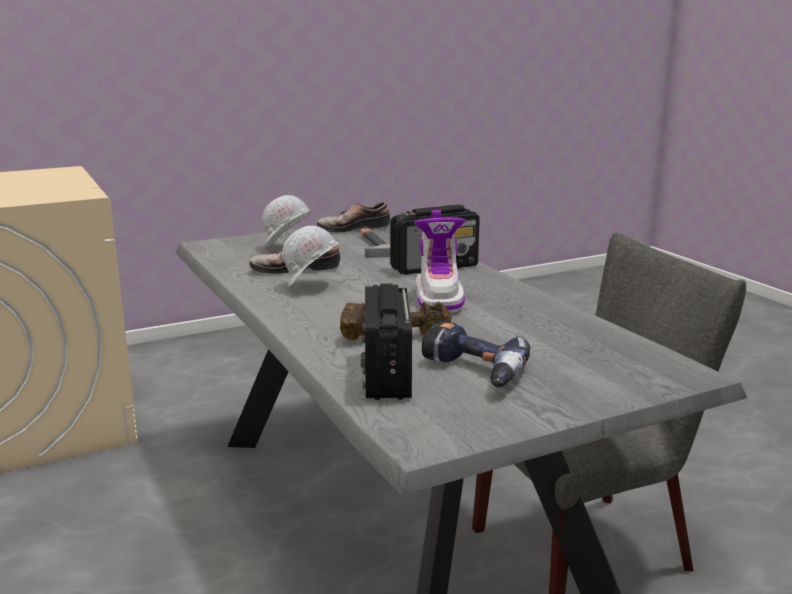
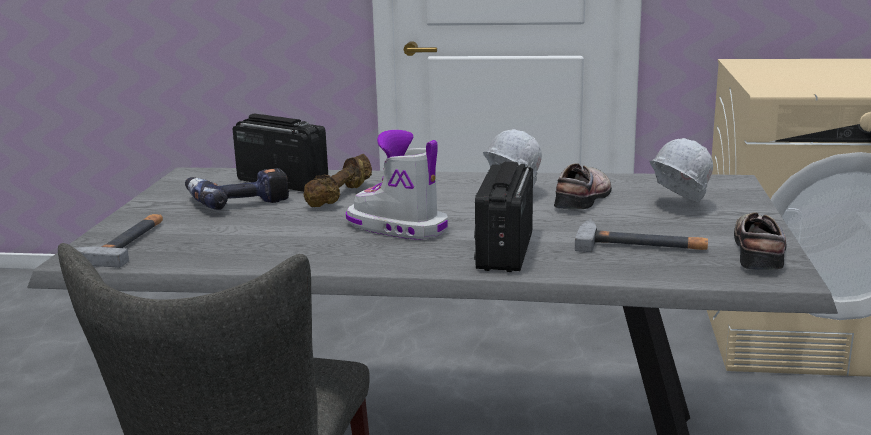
camera: 125 degrees right, 0 degrees up
(637, 372) = (124, 243): none -> hammer

